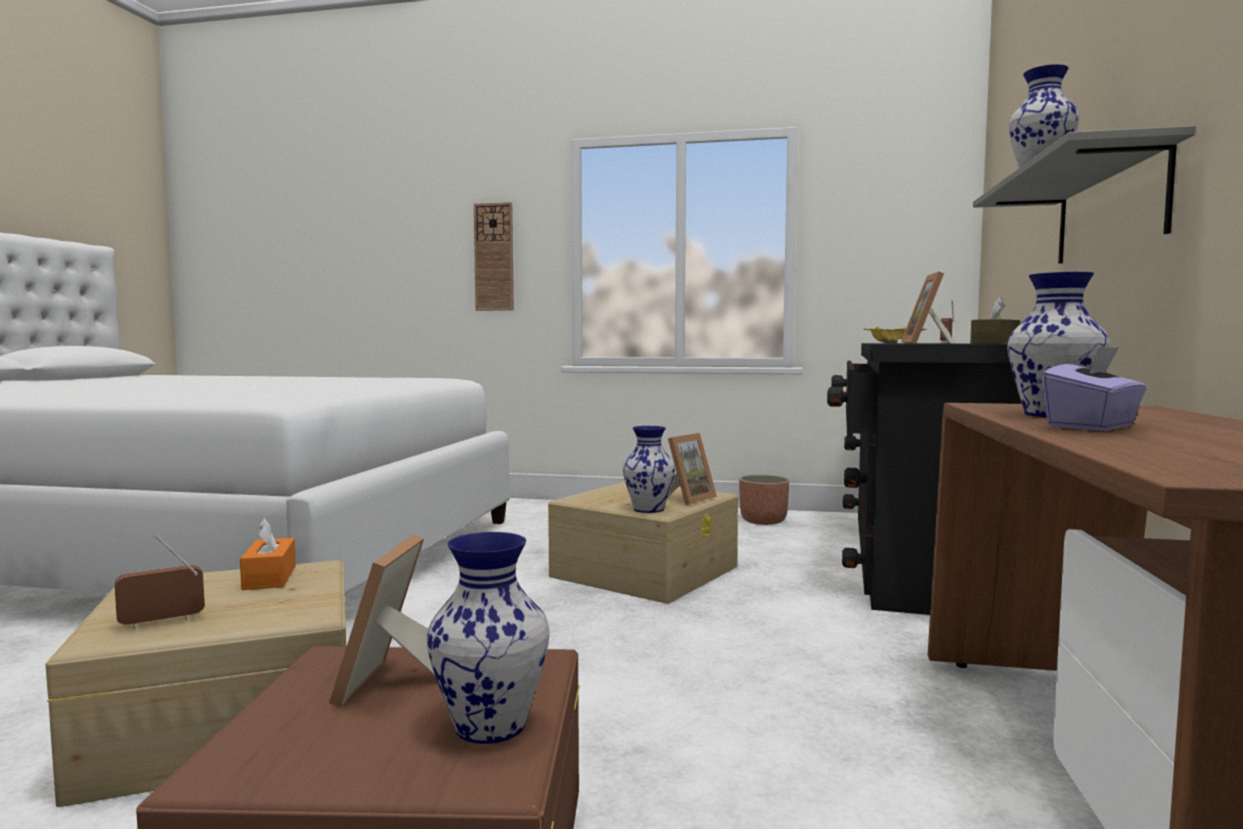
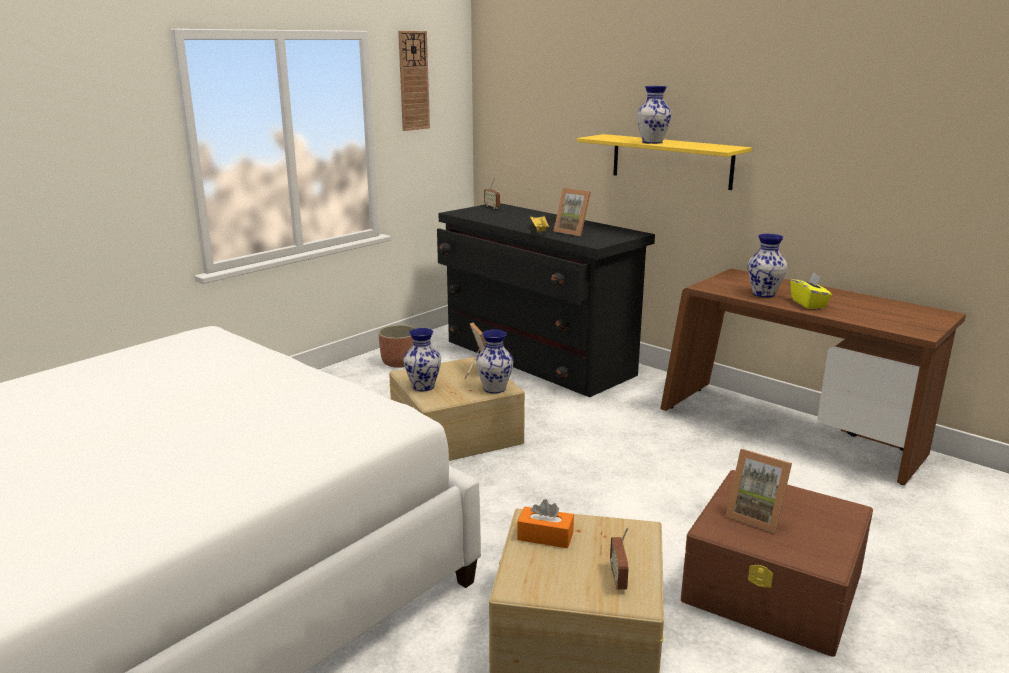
camera: 60 degrees left, 15 degrees up
(490, 727) = (809, 502): vase -> vase (424, 387)
(494, 257) = (98, 169): wall clock -> wall clock (413, 81)
(994, 343) = (611, 230): brown tissue box -> none
(1092, 427) = (808, 304): purple tissue box -> yellow tissue box
(1109, 210) = (671, 161): grey shelf -> yellow shelf

